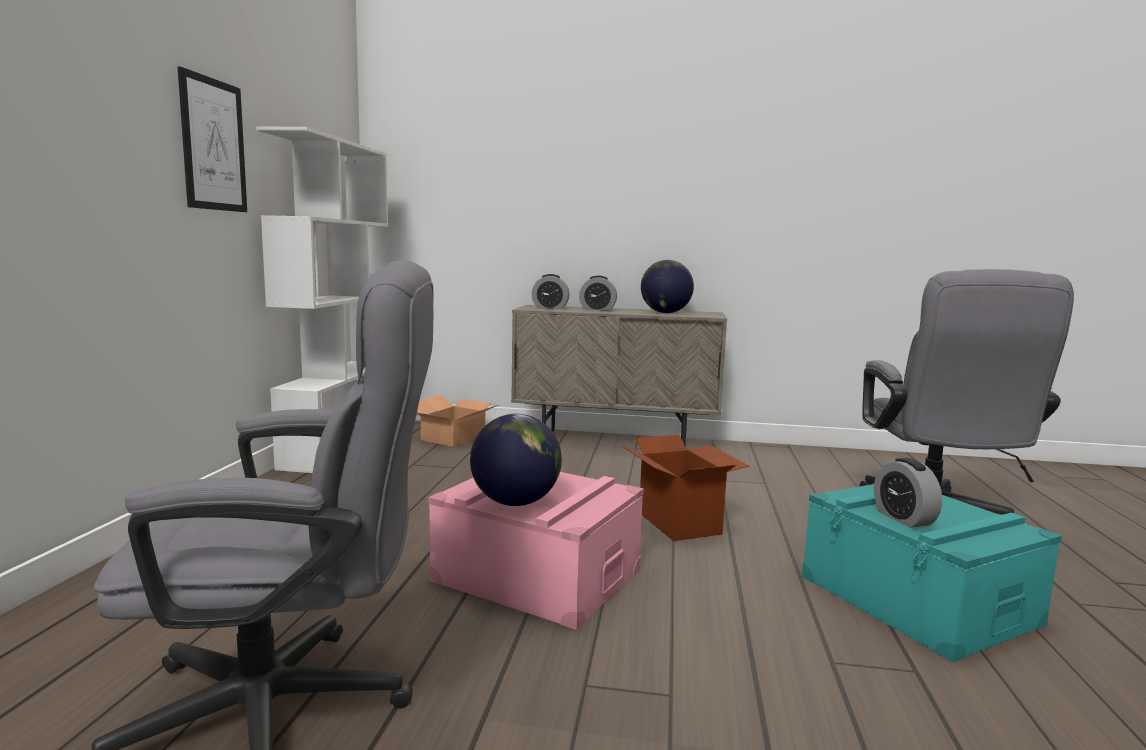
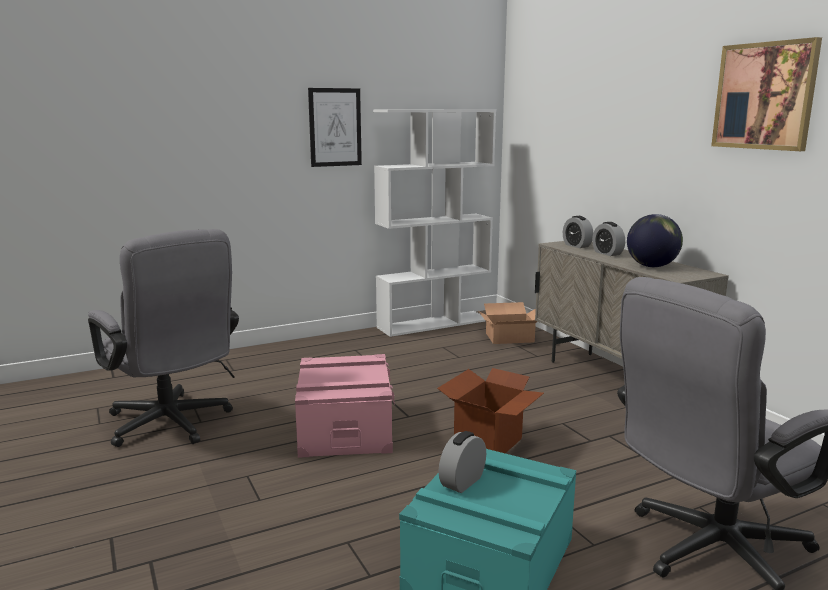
camera: 55 degrees right, 5 degrees up
(515, 503) = (319, 375): globe -> none
(744, 149) = (764, 96): none -> picture

